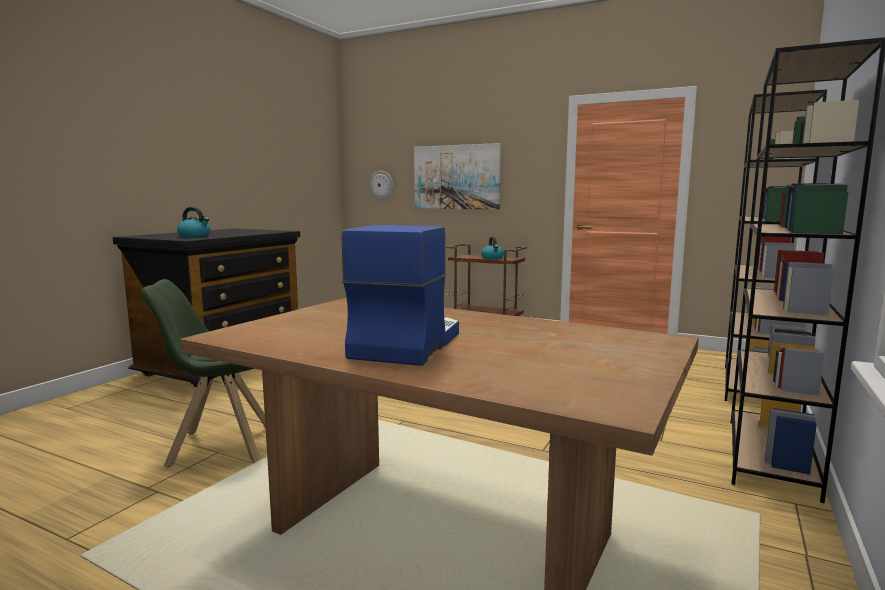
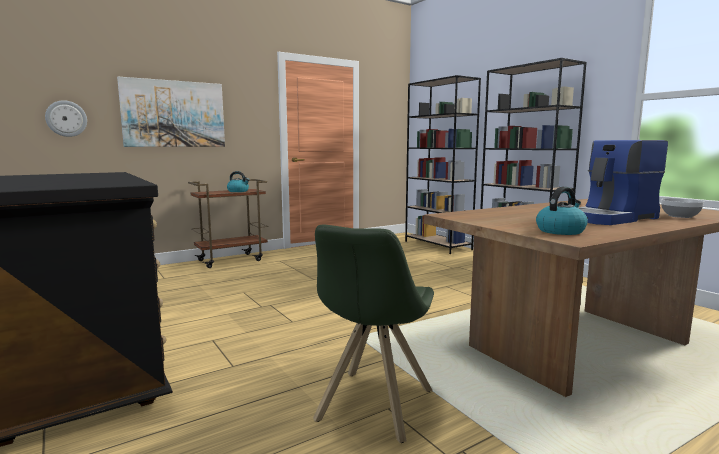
camera: 60 degrees left, 0 degrees up
(195, 236) = (89, 182): kettle -> kettle (560, 231)
(405, 344) = (611, 218): coffee machine -> coffee machine turned 75 degrees counterclockwise
(494, 375) = (680, 216): none -> bowl

